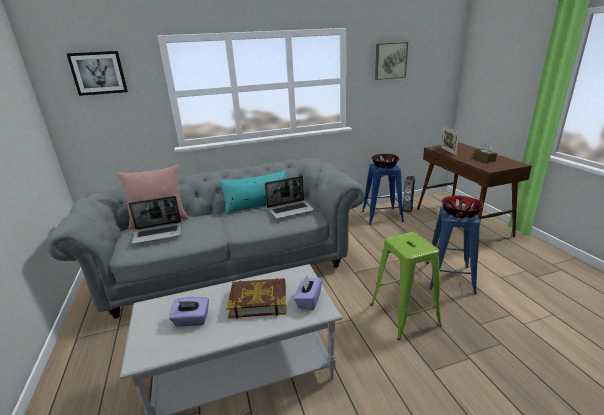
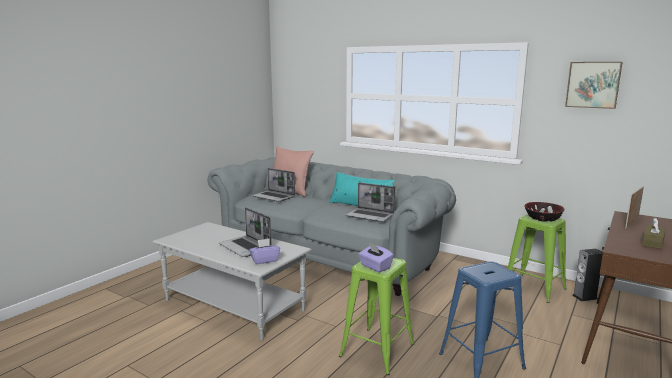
camera: 50 degrees right, 10 degrees down
(98, 73) = (306, 73): picture -> none
(191, 320) = (208, 238): purple tissue box -> purple tissue box (375, 267)
(258, 301) = (246, 247): book -> laptop
(381, 216) = (533, 287): blue stool -> green stool
(460, 213) = (487, 272): bowl -> none

